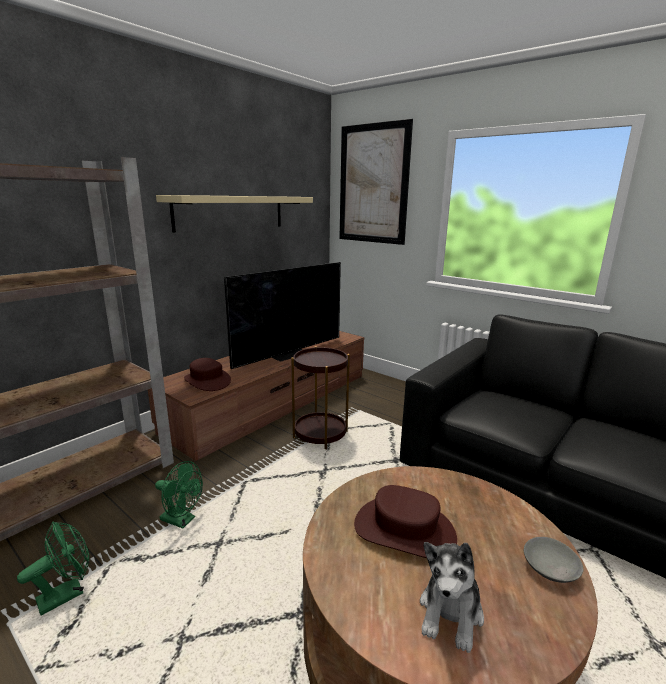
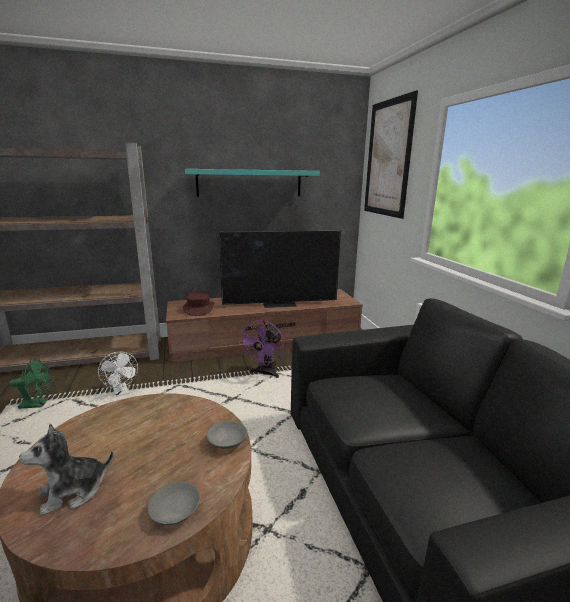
camera: 35 degrees right, 0 degrees up
(182, 520) = (121, 392): green fan -> white fan
(231, 212) = (249, 183): beige shelf -> turquoise shelf
(320, 434) = (265, 373): brown side table -> purple fan
(404, 530) = (137, 435): brown hat -> none
(481, 493) = (227, 441): none -> grey bowl

